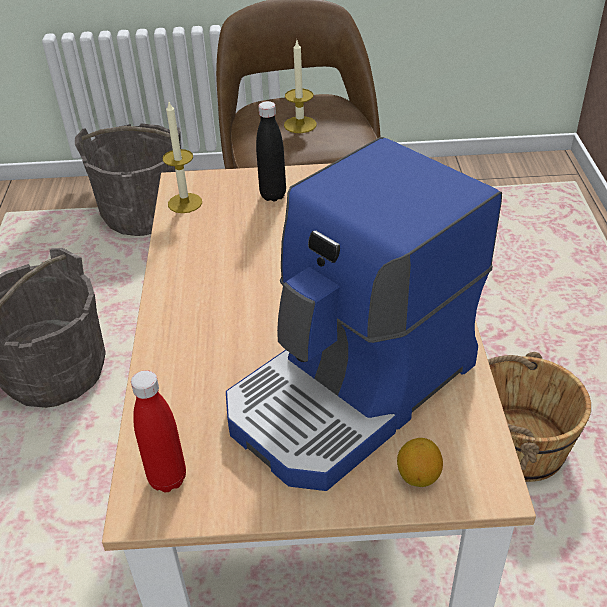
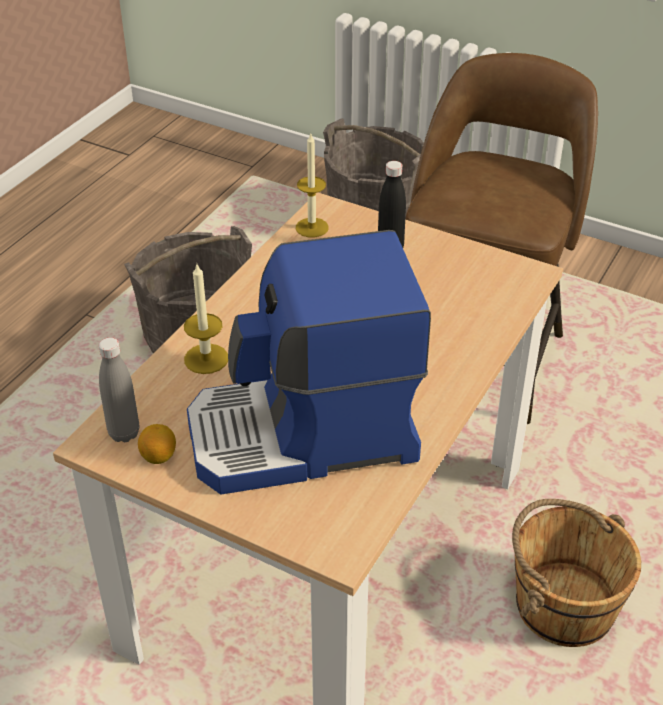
camera: 30 degrees right, 0 degrees up
(167, 479) = (124, 433): red bottle -> grey bottle
(300, 125) = (494, 190): candle -> candle (206, 359)
(418, 476) = (294, 518): lemon -> lemon (158, 457)

